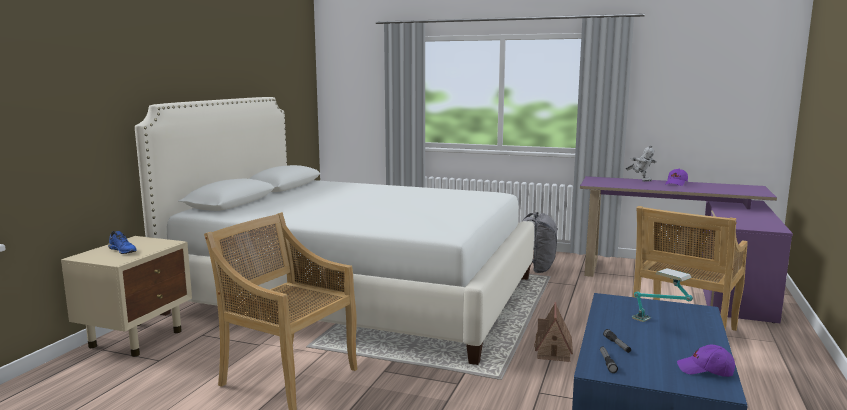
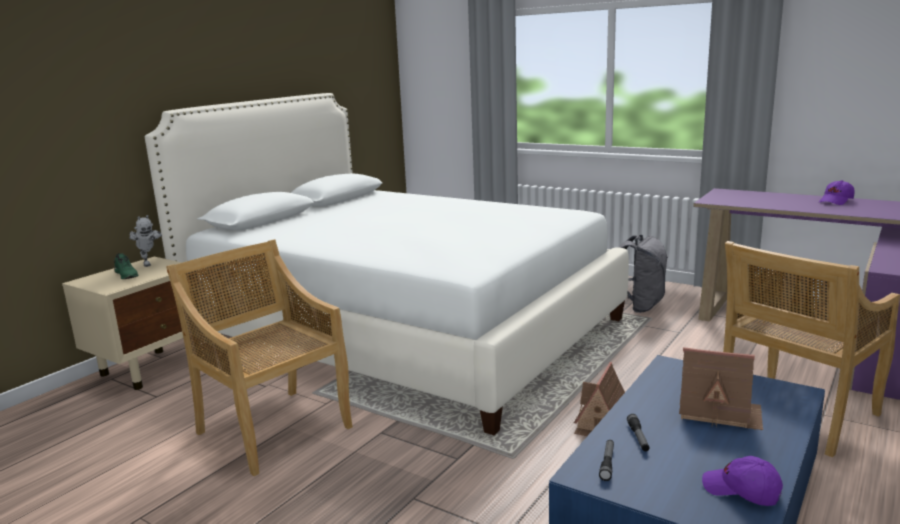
camera: 15 degrees right, 5 degrees up
(123, 250) = (127, 275): blue shoe -> green shoe
(640, 180) = (786, 196): toy robot -> toy robot (148, 263)
(660, 325) = (719, 412): table lamp -> toy house

